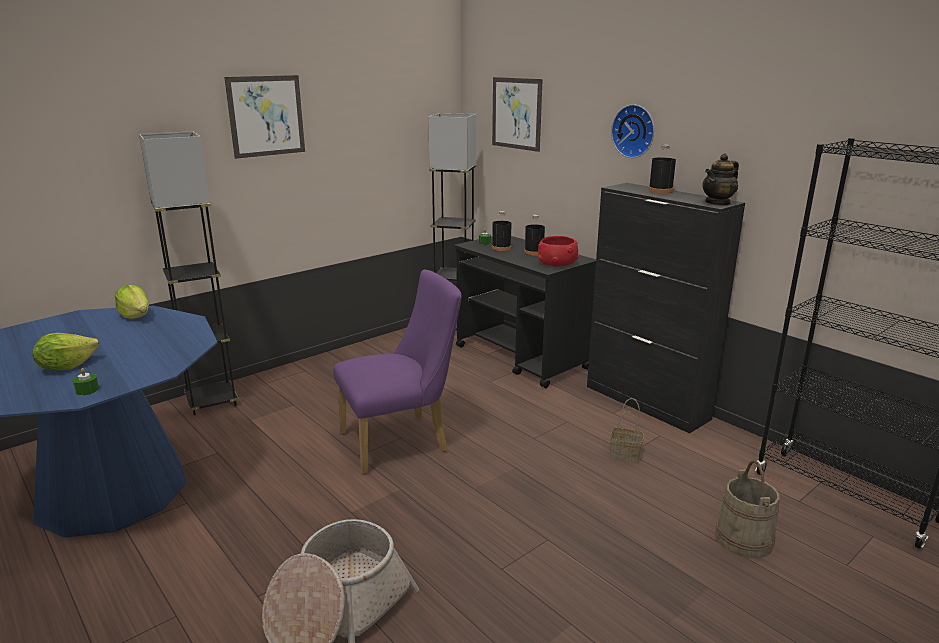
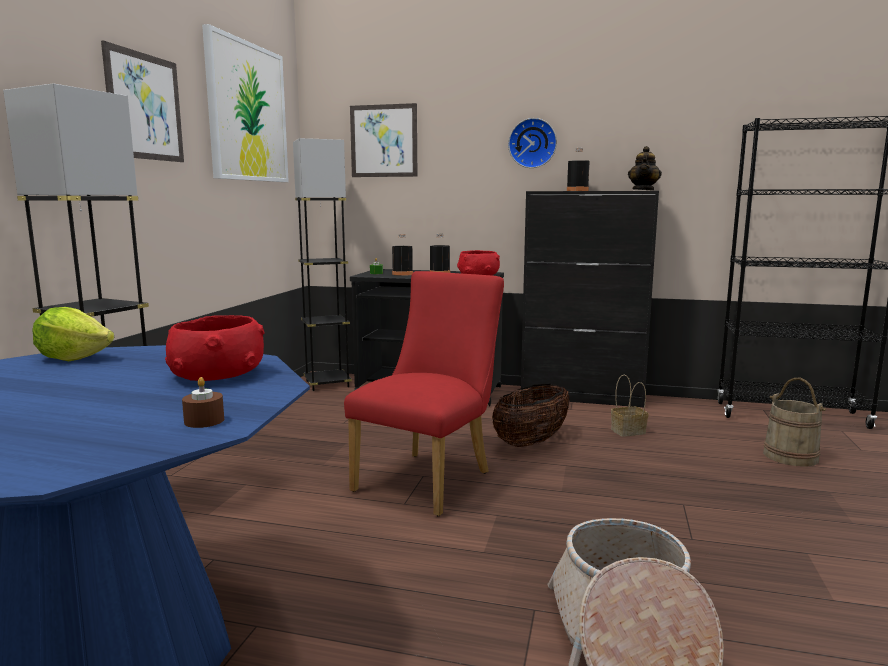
camera: 35 degrees left, 10 degrees down
(66, 367) = (88, 412): lettuce -> none
(87, 390) = (204, 421): green candle -> brown candle
(159, 352) = (219, 375): none -> red bowl
(385, 96) = (247, 112): none -> picture
(402, 441) = (429, 478): purple chair -> red chair
(522, 435) = (531, 442): none -> basket

